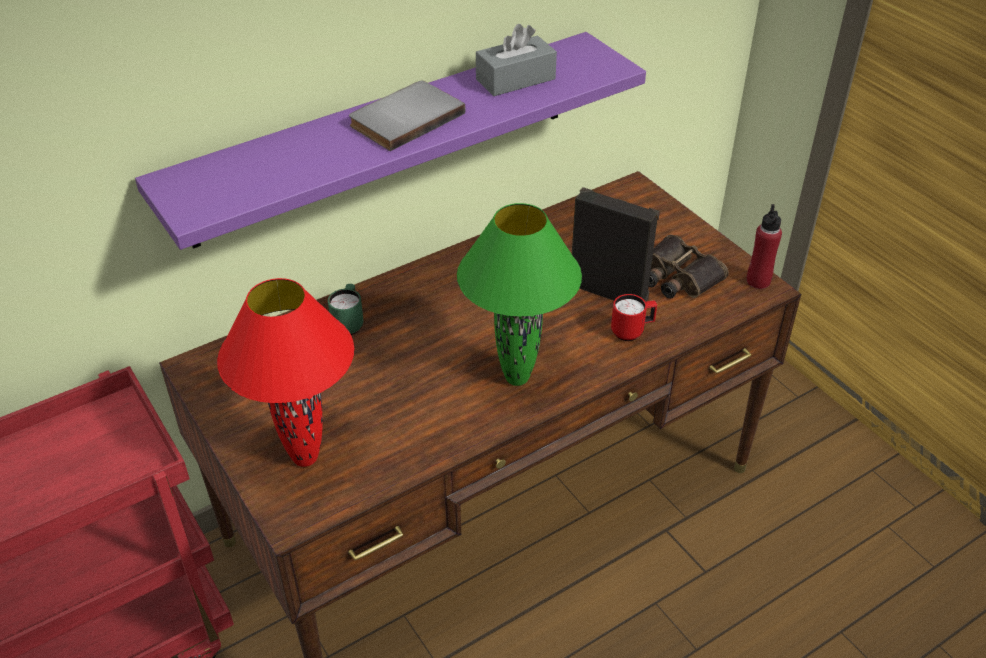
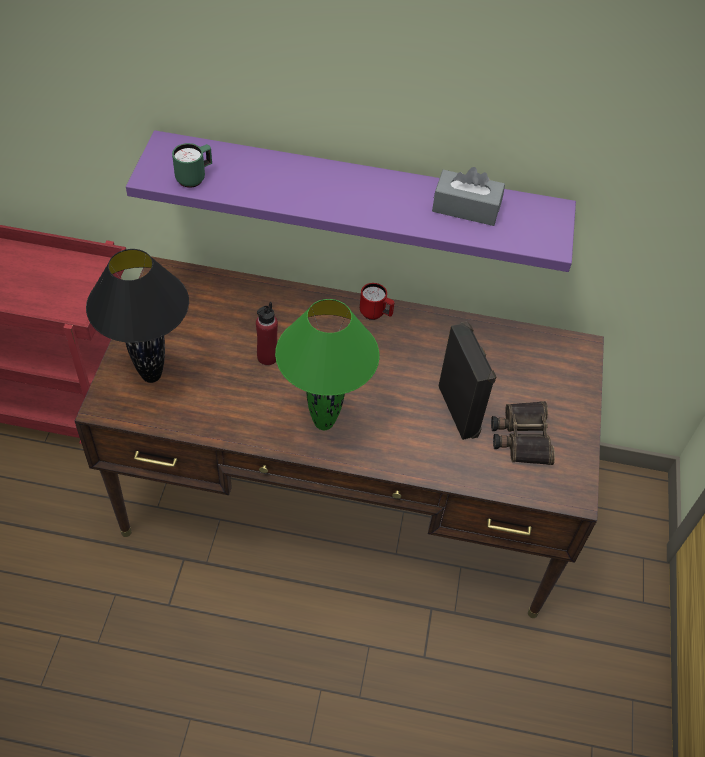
camera: 40 degrees right, 10 degrees up
(304, 459) = (150, 376): red table lamp -> black table lamp
(349, 323) = (273, 308): green mug -> green mug (194, 178)
(404, 118) = (353, 190): grey book -> none
(632, 332) = (436, 451): red mug -> red mug (376, 314)
(758, 281) = (576, 486): red bottle -> red bottle (267, 357)

